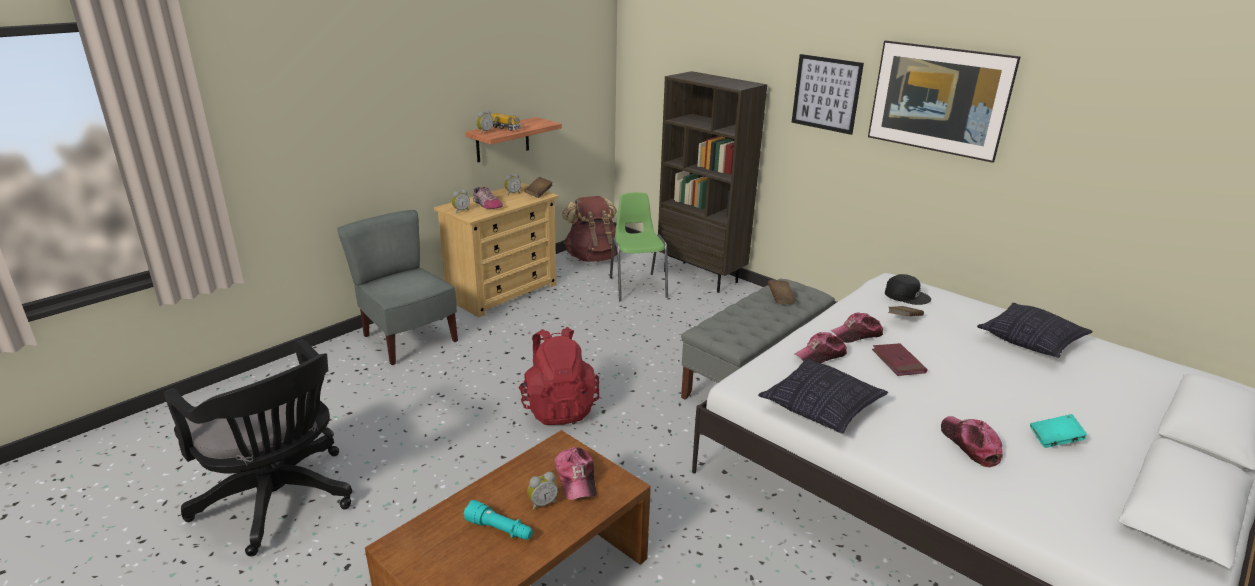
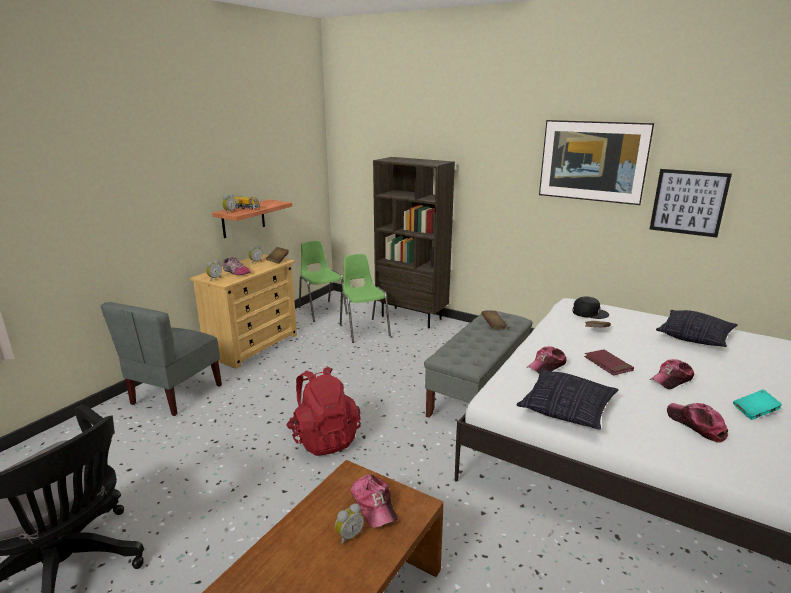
camera: 10 degrees left, 5 degrees down
(408, 339) = (175, 394): grey chair -> grey chair turned 105 degrees counterclockwise
(500, 529) = (314, 571): turquoise flashlight -> none
(593, 257) = (322, 311): brown backpack -> green chair
(826, 93) = (502, 165): picture -> picture (688, 202)
(856, 334) = (566, 346): cap -> cap (671, 380)

